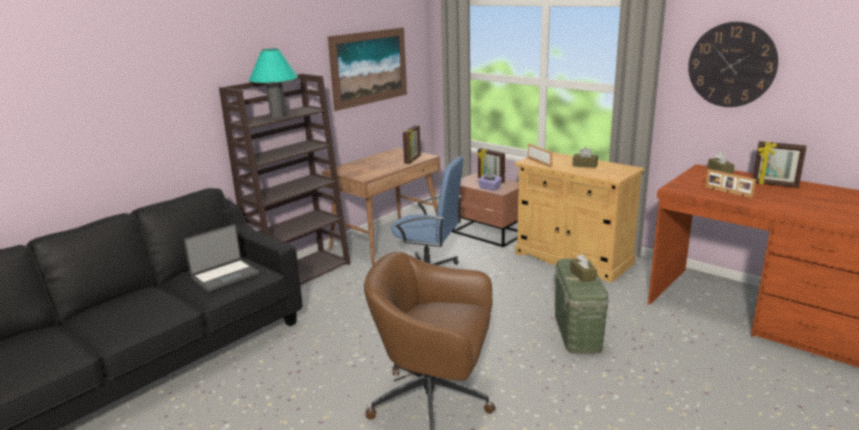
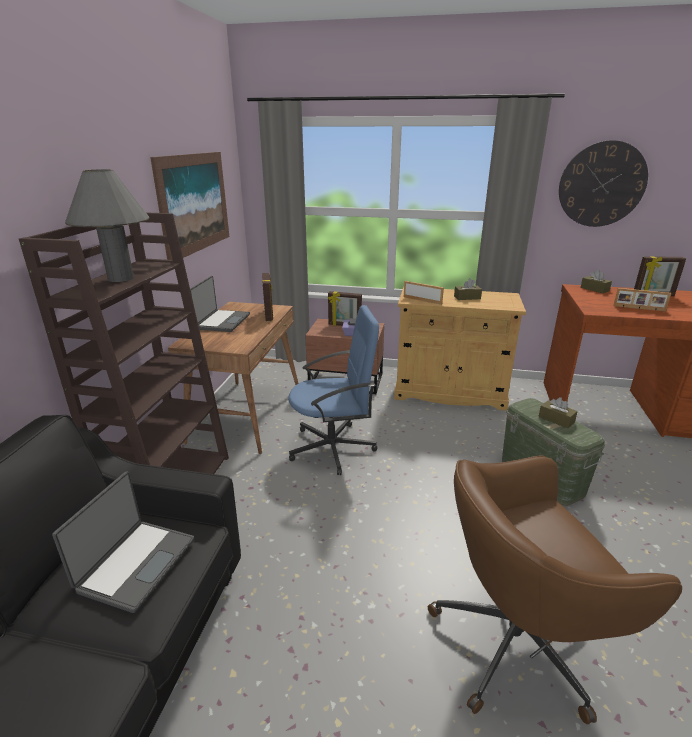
camera: 30 degrees left, 5 degrees up
(278, 116) = (121, 278): turquoise table lamp -> grey table lamp
(374, 160) = (222, 321): none -> laptop

